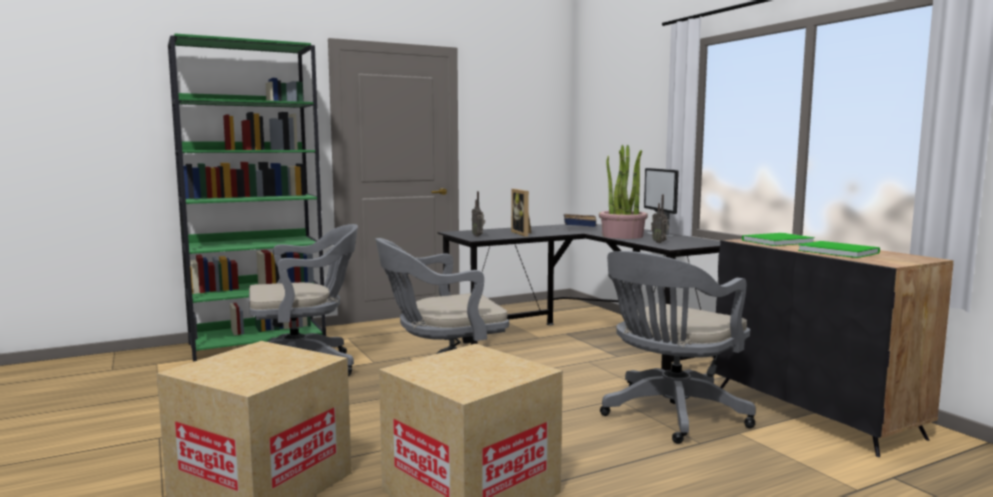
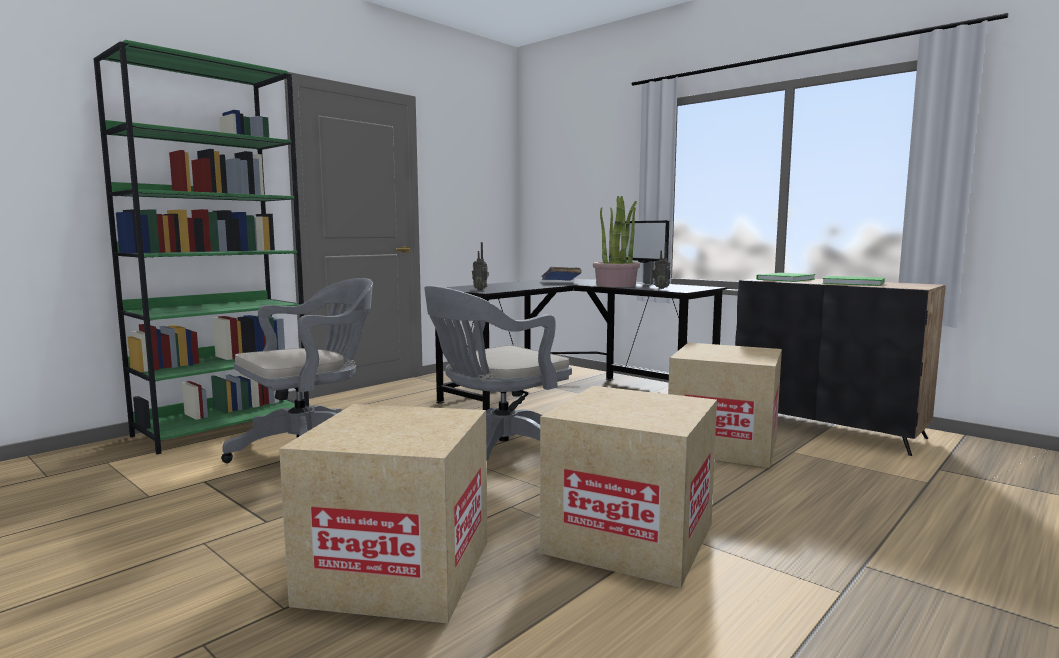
camera: 20 degrees left, 0 degrees up
(524, 233) = (520, 287): picture frame -> none
(670, 415) = (723, 445): grey office chair -> cardboard box

